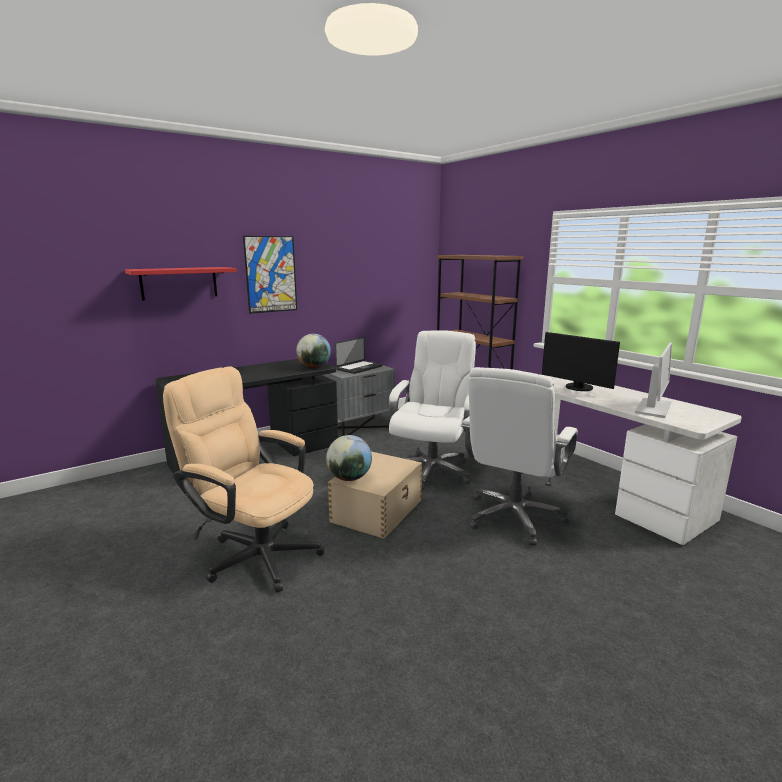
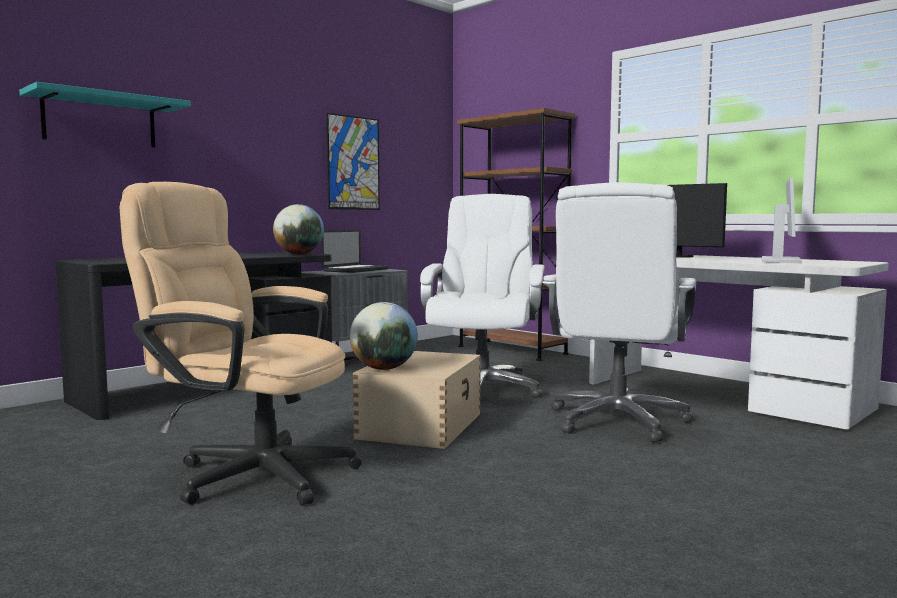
camera: 10 degrees left, 10 degrees down
(179, 283) = (100, 121): red shelf -> turquoise shelf
(271, 274) = (232, 126): picture -> picture (353, 163)

